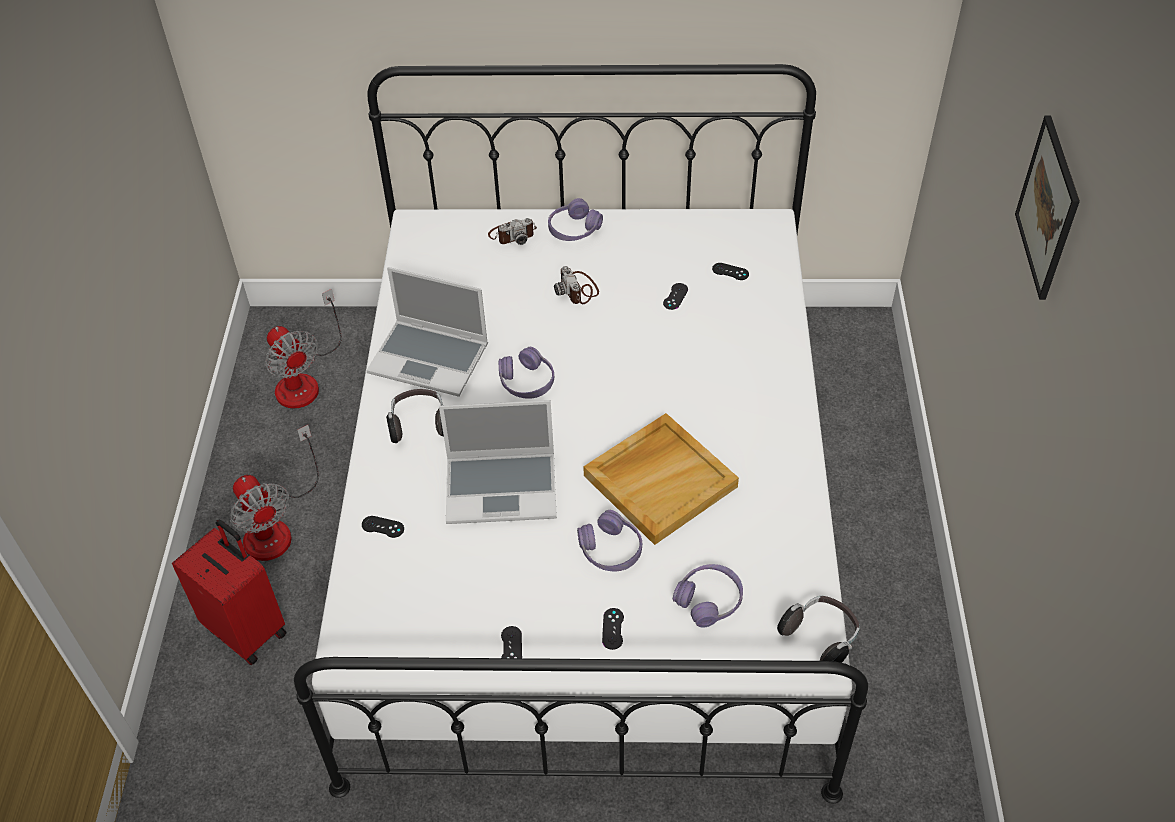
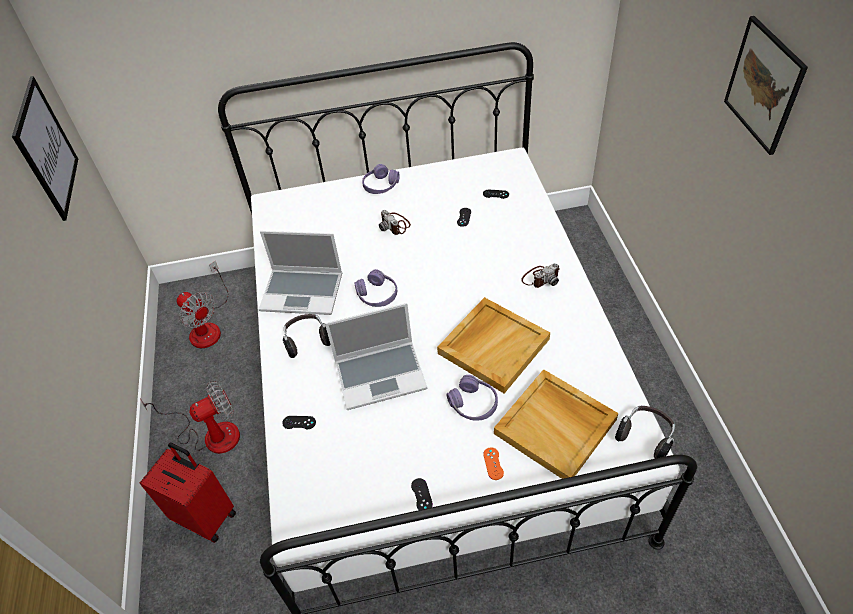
camera: 10 degrees left, 0 degrees up
(139, 115) = (46, 149): none -> picture
(276, 526) = (211, 434): fan -> fan turned 75 degrees counterclockwise
(512, 234) = (339, 196): camera -> camera (540, 278)
(613, 629) = (493, 463): black game controller -> orange game controller
(709, 600) = (556, 426): purple headphones -> beige tray

